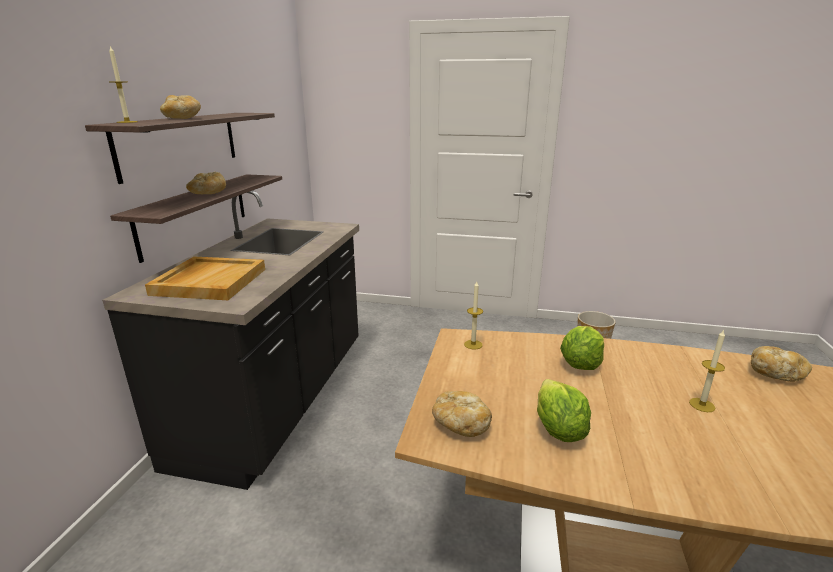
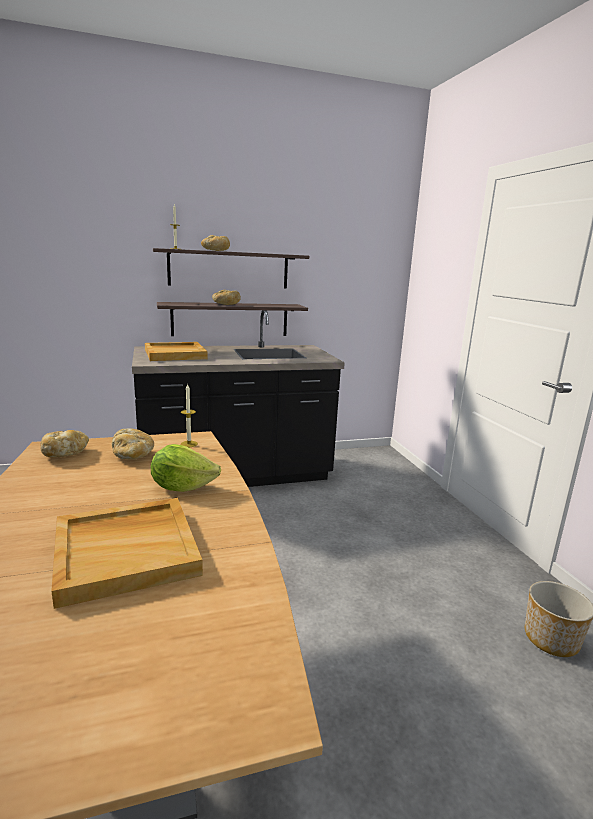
camera: 60 degrees right, 5 degrees down
(558, 429) = (65, 484): lettuce -> none
(702, 405) = (127, 551): candle -> beige tray
(775, 374) = (237, 614): bread -> bread (133, 455)

